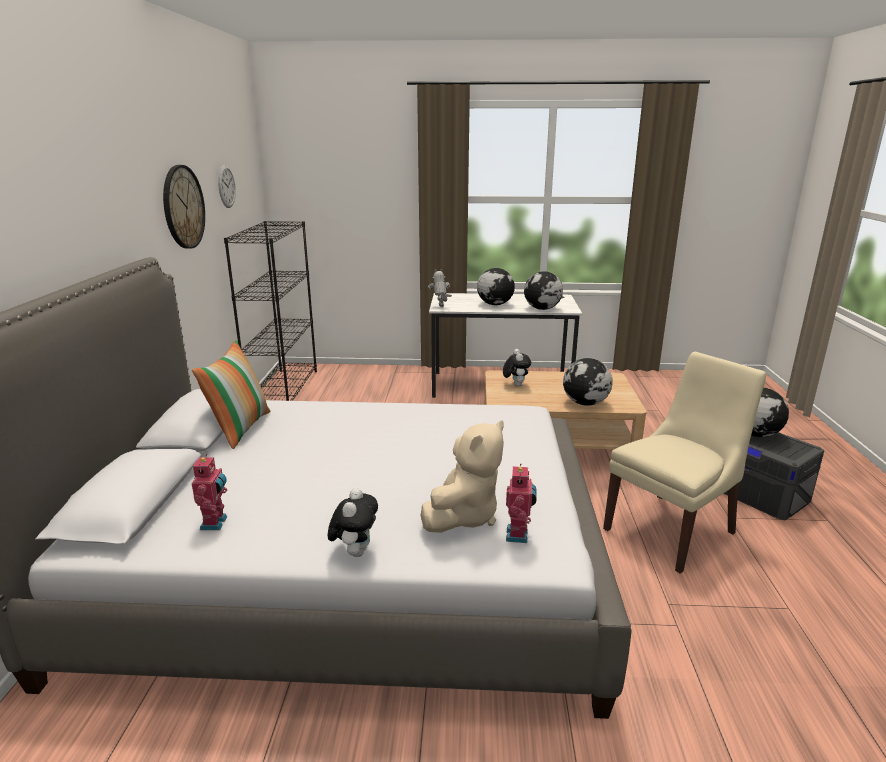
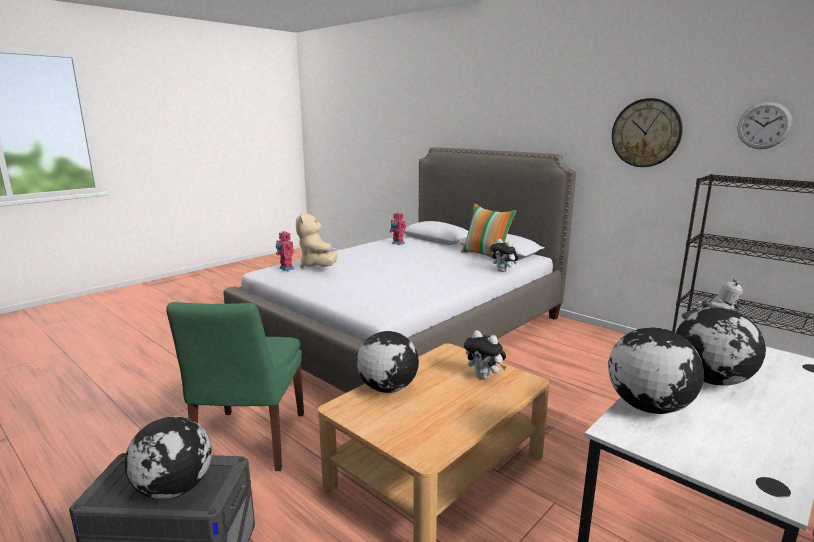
camera: 130 degrees right, 5 degrees down
(355, 551) = (338, 252): plush toy -> plush toy (503, 271)
(672, 529) = (249, 442): beige chair -> green chair

